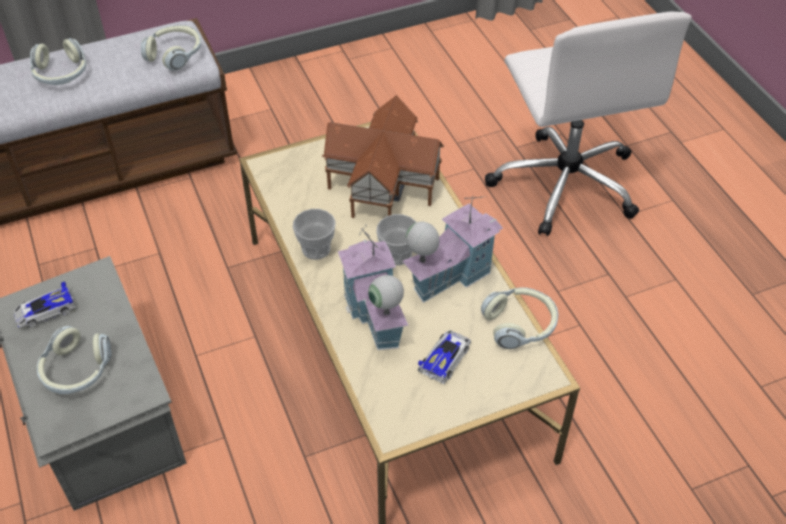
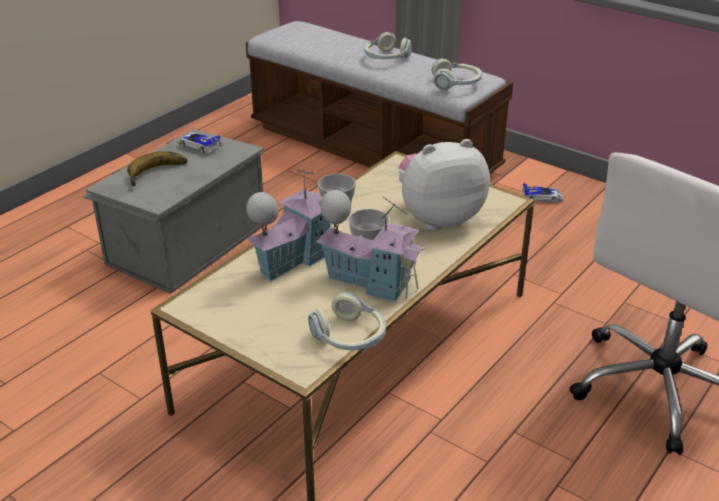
camera: 60 degrees right, 15 degrees down
(76, 370) = (159, 174): headphones -> banana
(384, 185) = (438, 218): toy house -> plush toy
(445, 358) = (278, 308): toy car -> toy car (542, 197)

